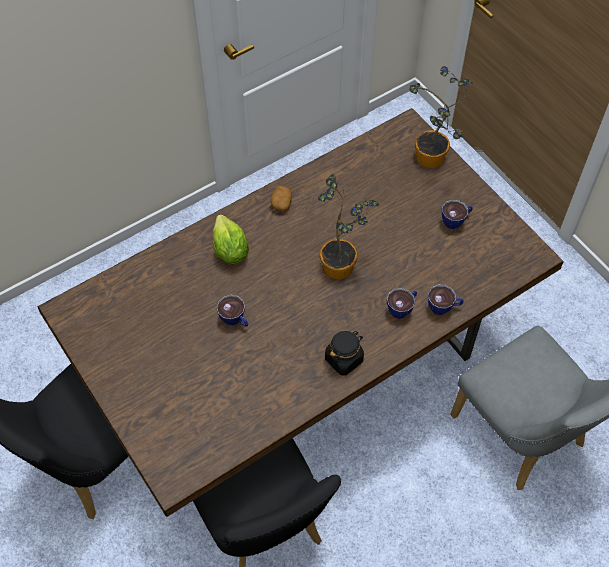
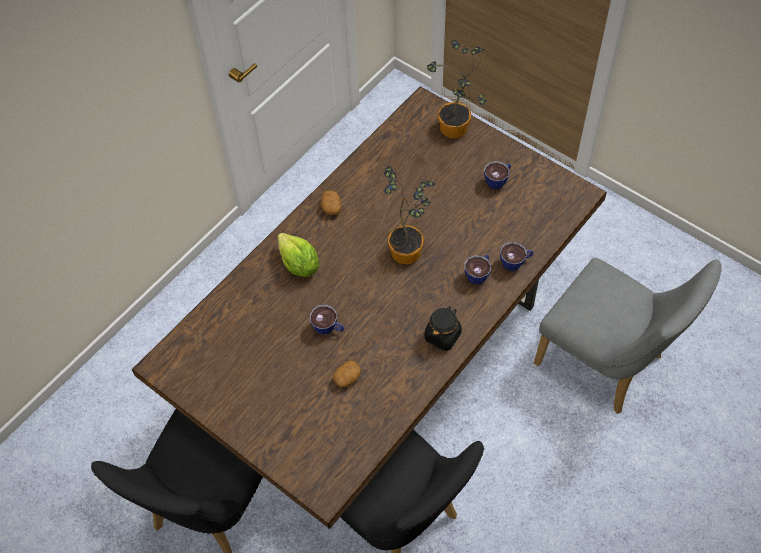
camera: 15 degrees left, 0 degrees up
(235, 374) = (347, 378): none -> potato

